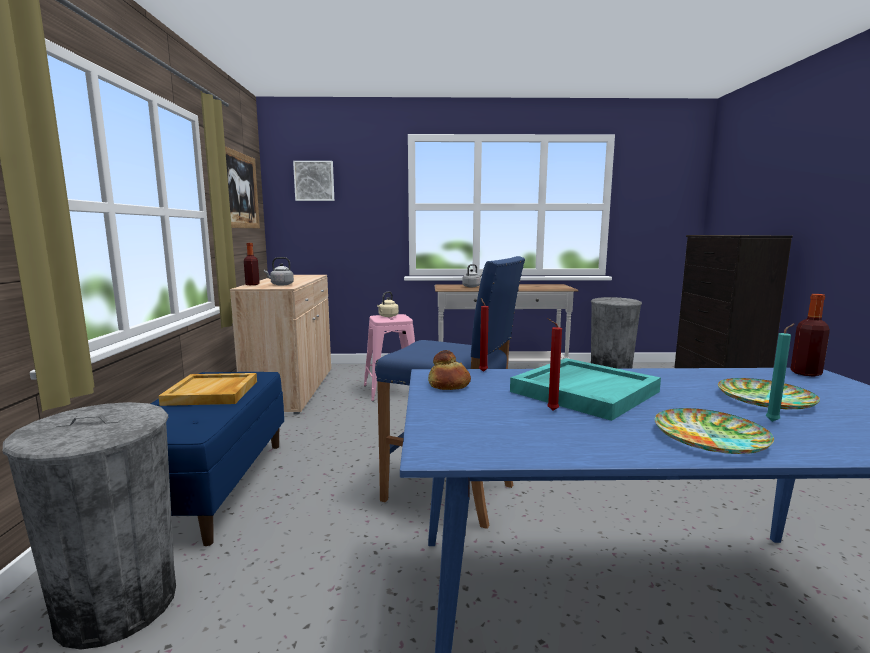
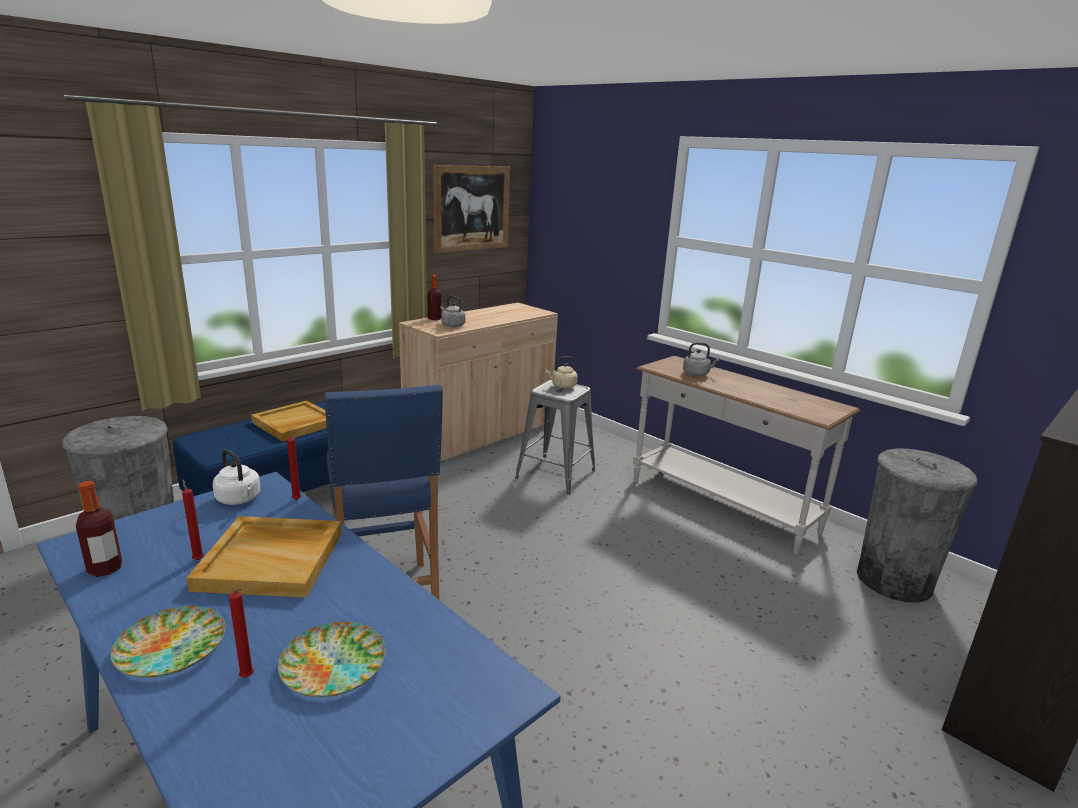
camera: 45 degrees right, 10 degrees up
(314, 181) = (574, 193): picture -> none
(391, 390) = (555, 474): pink stool -> grey stool
(449, 384) = (239, 499): bread -> white kettle
(584, 391) = (272, 559): turquoise tray -> beige tray
(774, 421) = (248, 678): turquoise candle -> red candle
(805, 373) = (502, 685): bottle -> bottle (105, 569)

